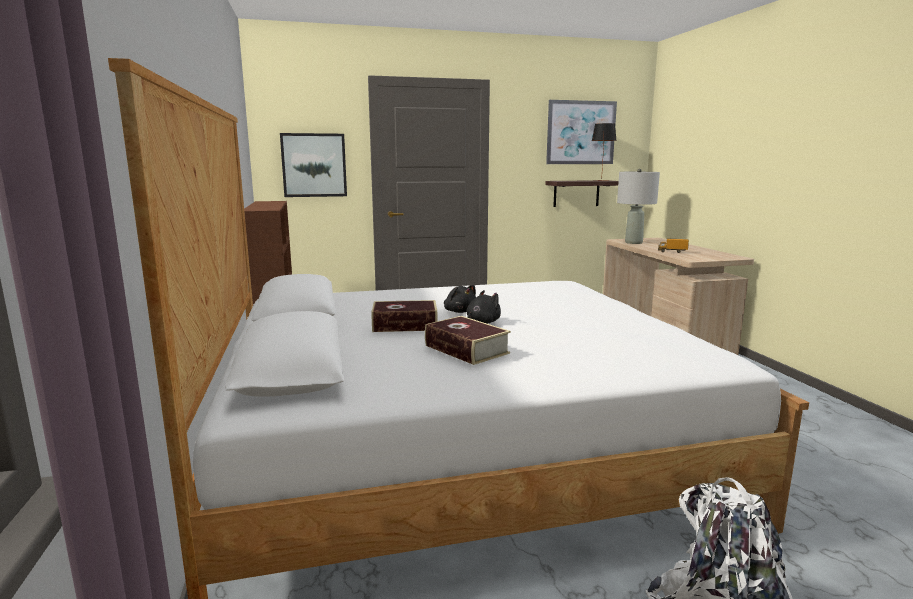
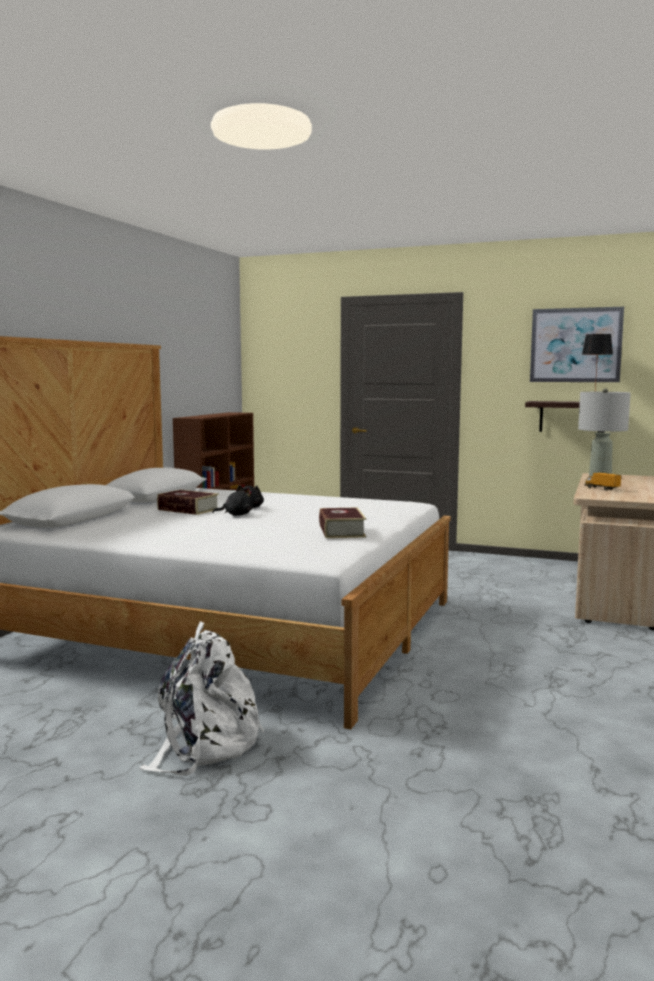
camera: 35 degrees right, 5 degrees down
(314, 165) = (290, 381): picture -> none
(466, 349) = (176, 524): book -> book (341, 531)

